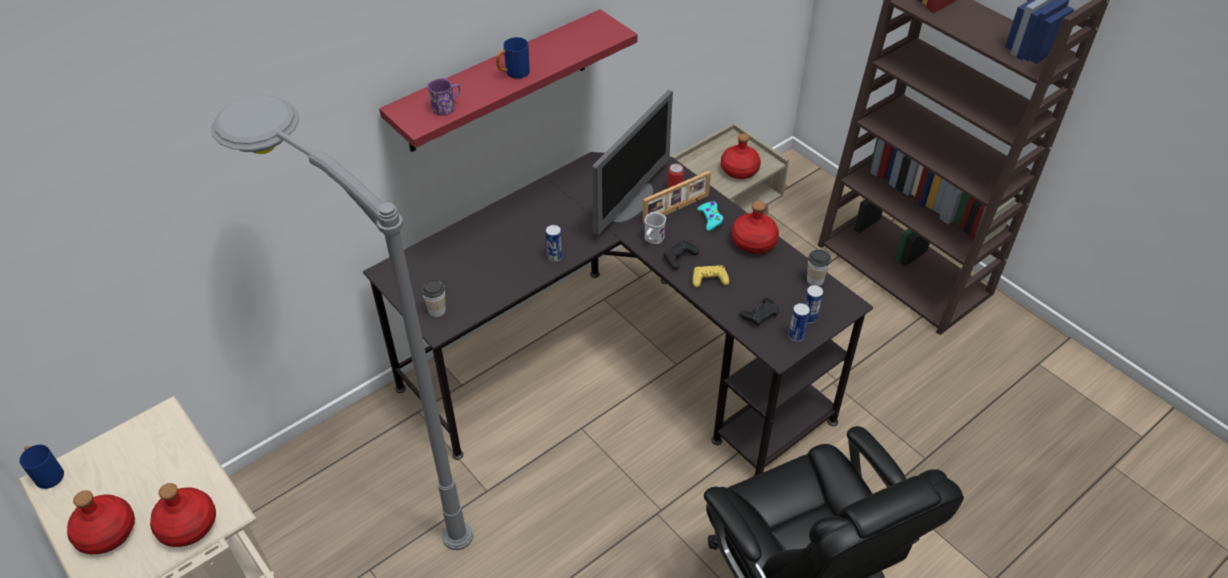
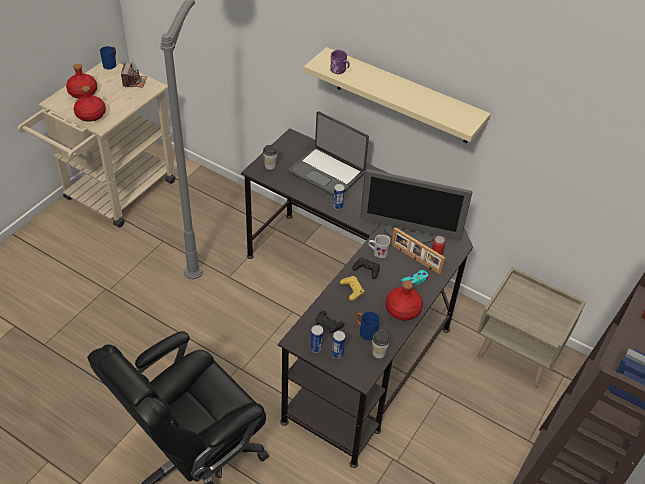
camera: 70 degrees right, 0 degrees up
(130, 444) = (134, 82): none -> camera
(482, 251) = (327, 172): none -> laptop
(498, 82) = (402, 96): red shelf -> beige shelf
(513, 74) = (389, 89): blue mug -> blue mug (365, 331)
(739, 169) = (532, 317): red bottle -> none

